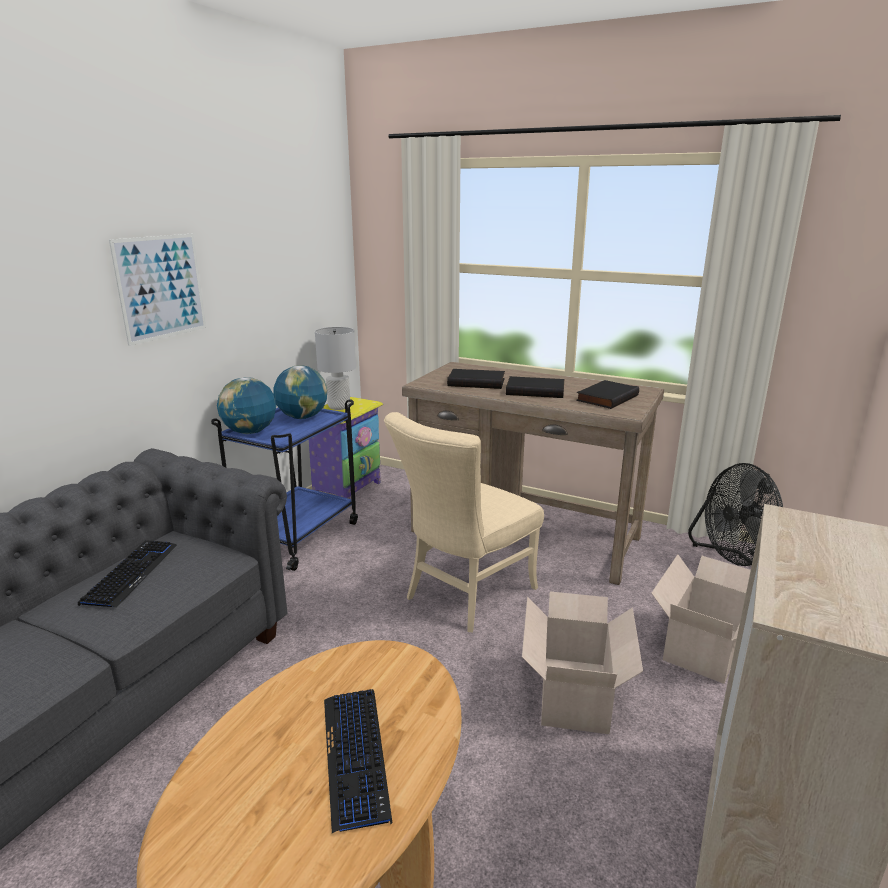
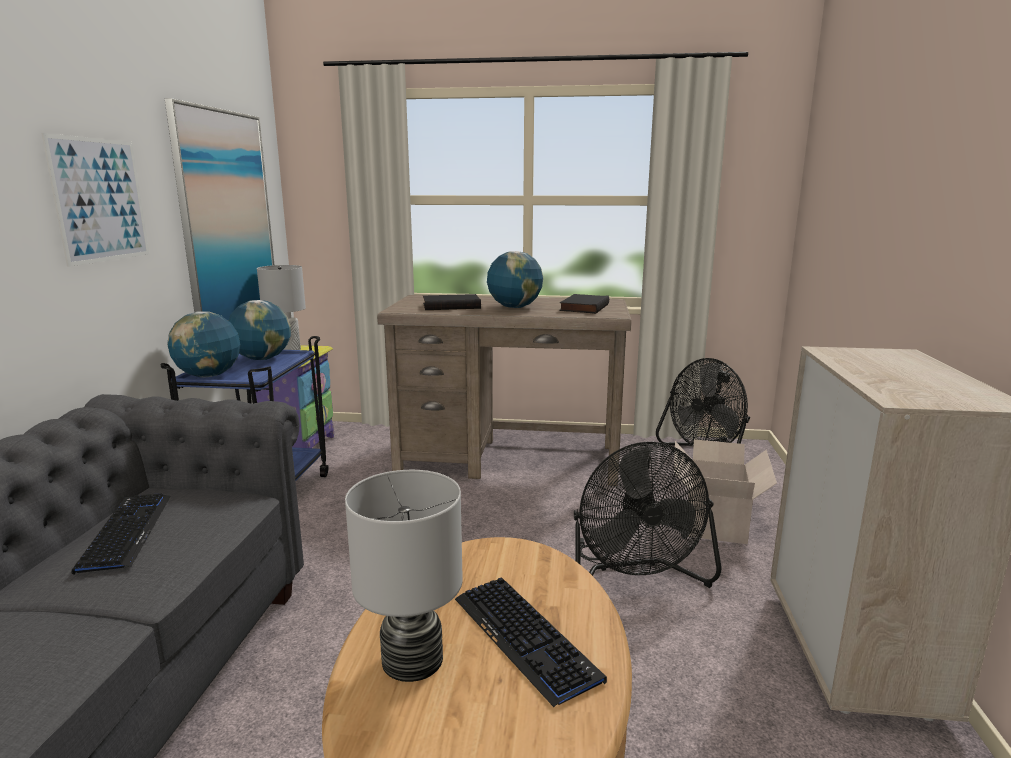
camera: 20 degrees left, 5 degrees down
(257, 751) = (412, 660): none -> grey table lamp
(289, 286) = (227, 217): none -> picture
(464, 595) = (479, 519): beige chair -> none
(535, 390) = (514, 307): black book -> globe
(575, 692) = (629, 577): cardboard box -> black fan

